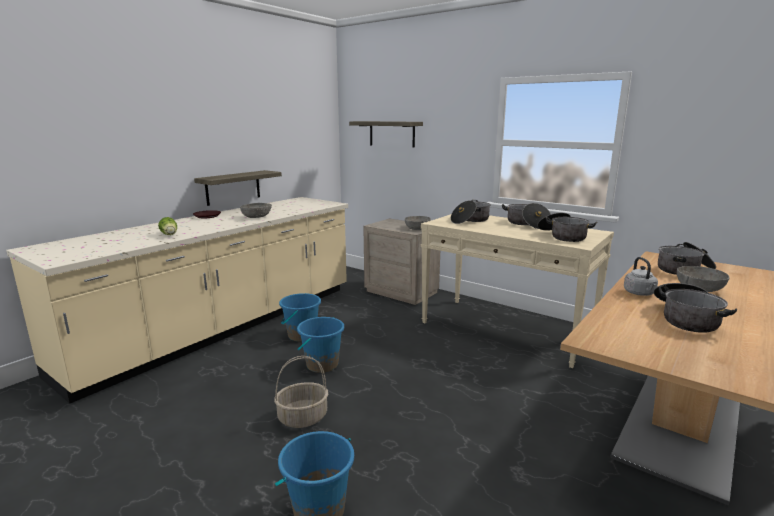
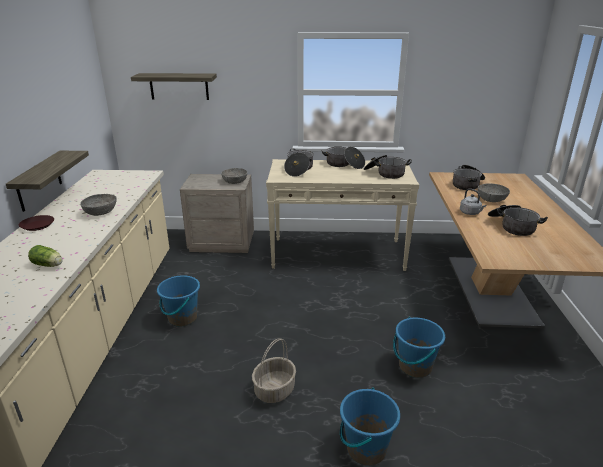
camera: 35 degrees left, 10 degrees up
(322, 365) = (235, 339): blue bucket -> blue bucket (414, 366)

